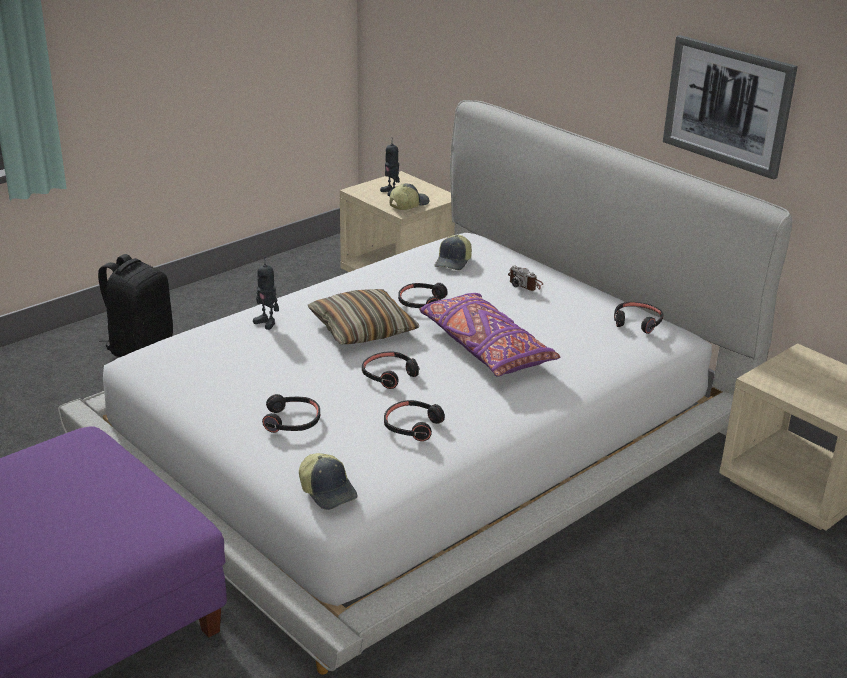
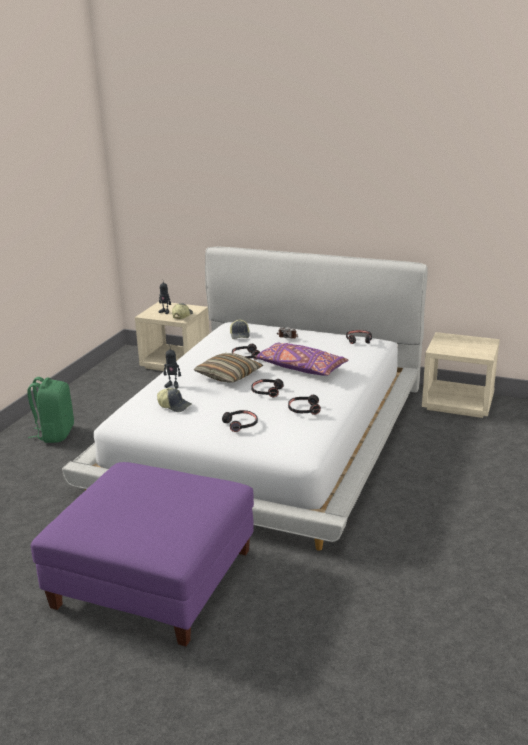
camera: 25 degrees left, 5 degrees down
(139, 346) = (55, 434): black backpack -> green backpack
(328, 491) = (294, 448): cap -> cap (174, 406)
(728, 105) = (375, 217): picture -> none

